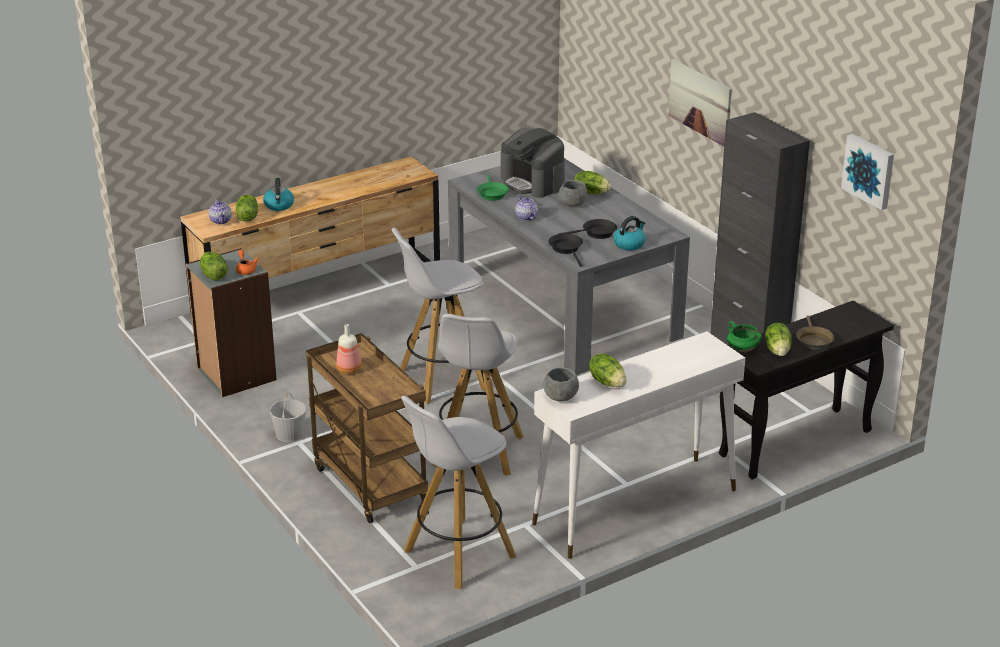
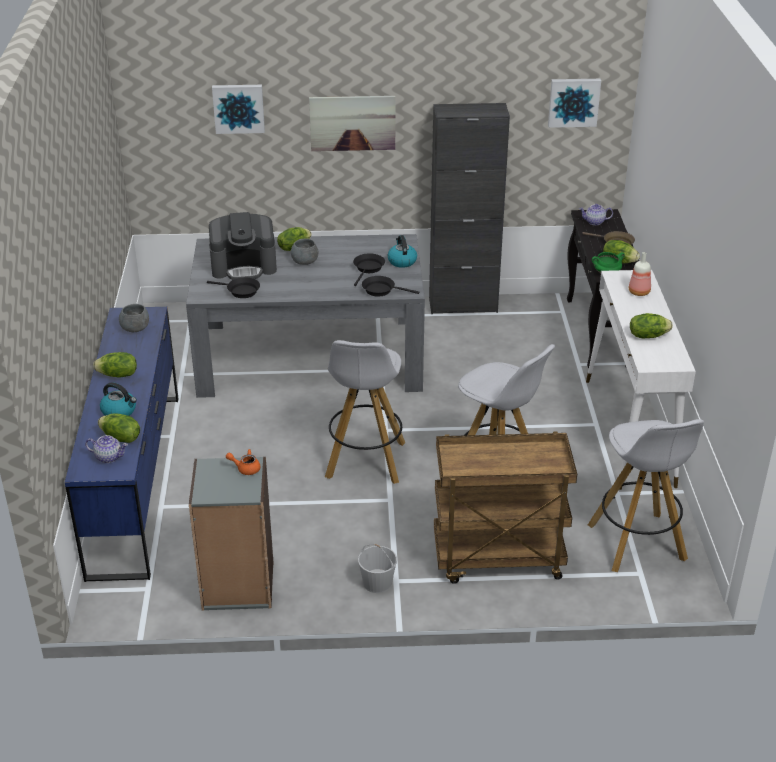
camera: 60 degrees left, 5 degrees up
(213, 276) = (236, 493): lettuce -> lettuce (118, 375)
(318, 291) = (136, 481): brown dresser -> blue dresser
(349, 369) = (482, 466): bottle -> bottle (639, 292)
(492, 193) = (240, 291): green frying pan -> black frying pan
(526, 217) = (304, 290): teapot -> teapot (594, 222)
(560, 397) = (656, 364): grey bowl -> grey bowl (135, 329)
(628, 46) = (238, 108): none -> picture

